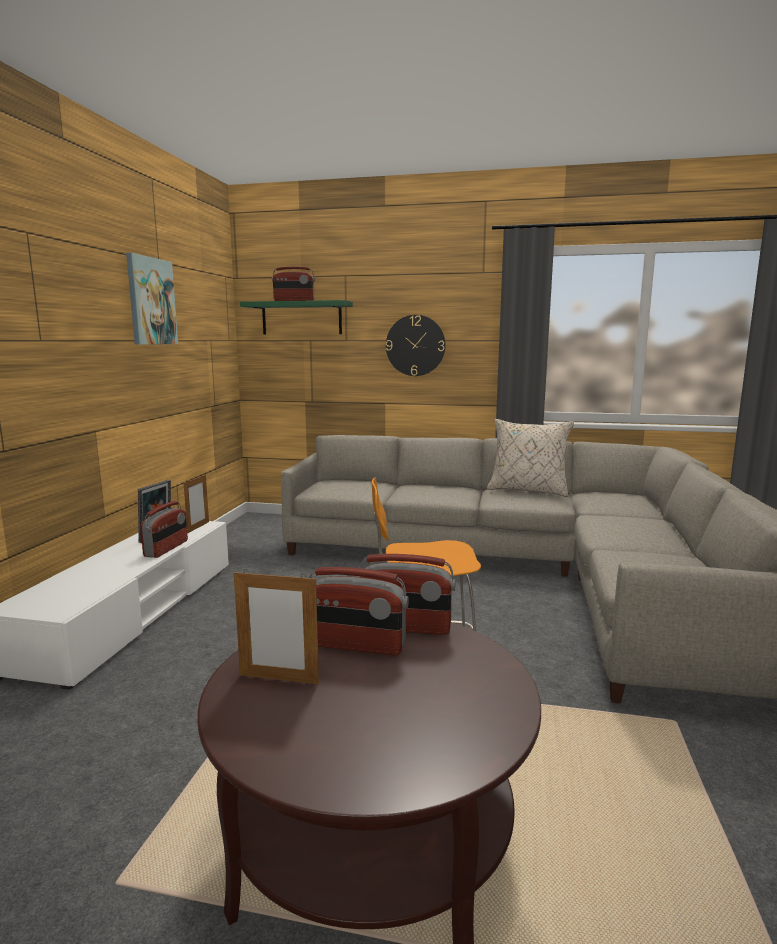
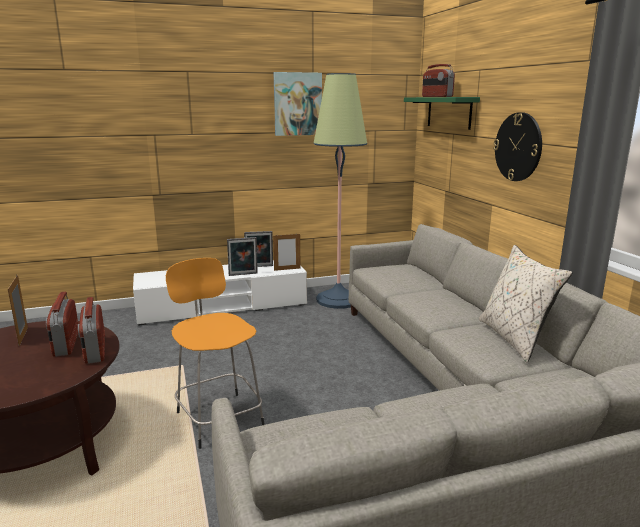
camera: 60 degrees right, 5 degrees up
(167, 549) = (243, 274): radio -> picture frame
(243, 551) = (338, 300): none -> floor lamp

